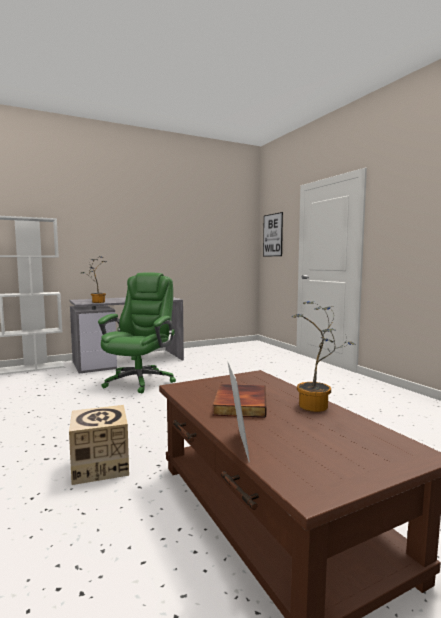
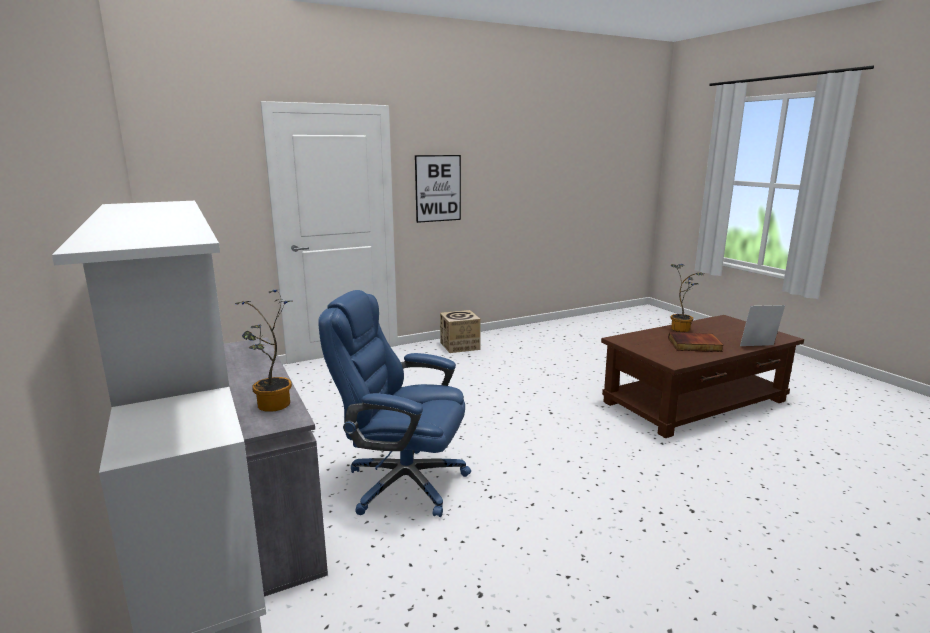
camera: 90 degrees left, 10 degrees up
(100, 466) = (683, 472): cardboard box -> cardboard box (459, 346)
(140, 381) = (403, 483): green office chair -> blue office chair
(273, 235) = (186, 181): picture -> picture (438, 188)

